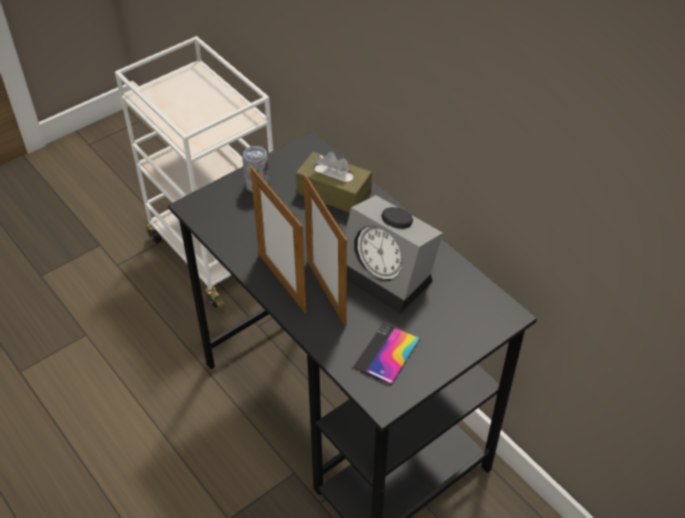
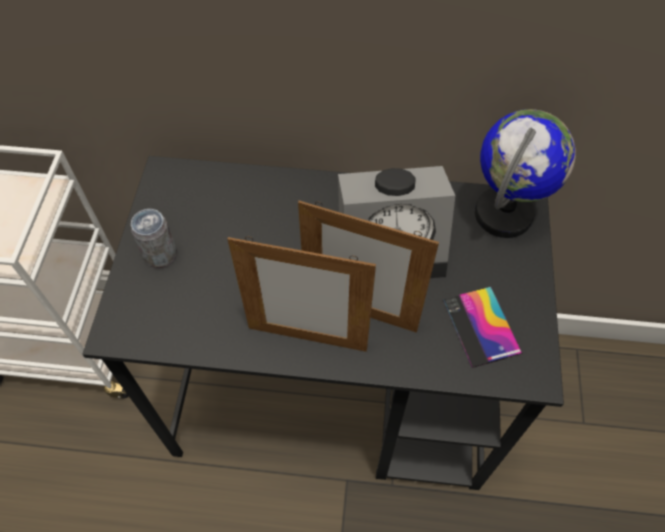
camera: 45 degrees left, 10 degrees up
(334, 193) = (247, 205): brown tissue box -> none
(485, 309) = (504, 214): none -> globe

